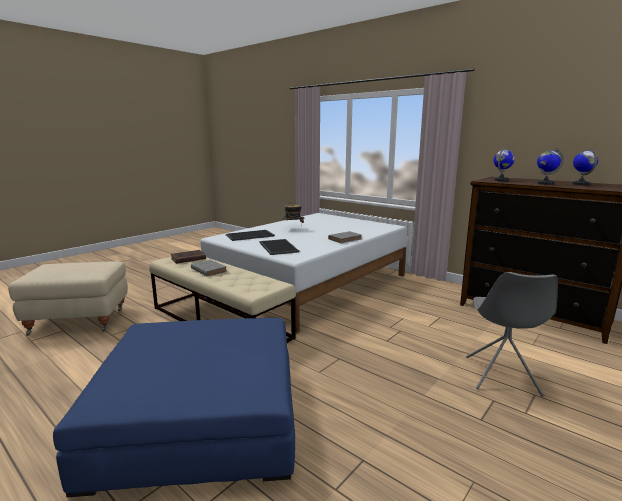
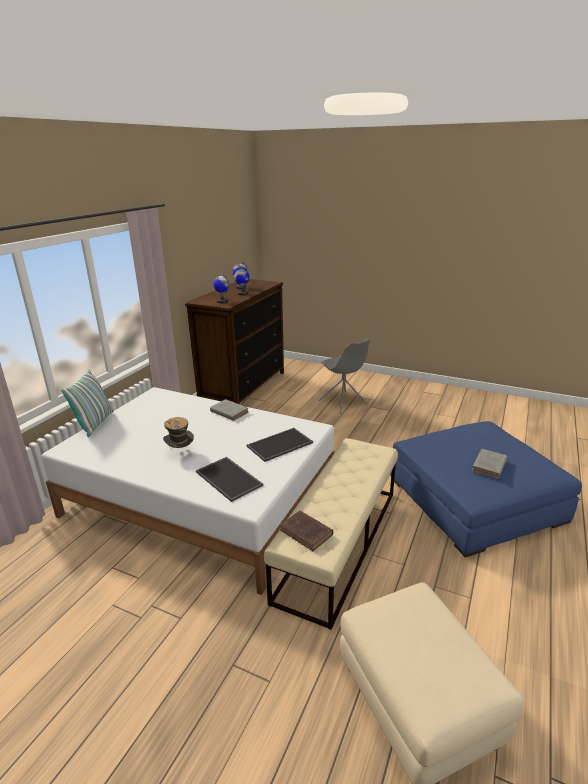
camera: 105 degrees left, 10 degrees up
(208, 270) = (340, 497): grey book -> grey book (489, 466)
(347, 217) = (95, 424): none -> pillow
(501, 376) = (343, 403): grey chair -> grey chair turned 60 degrees clockwise

